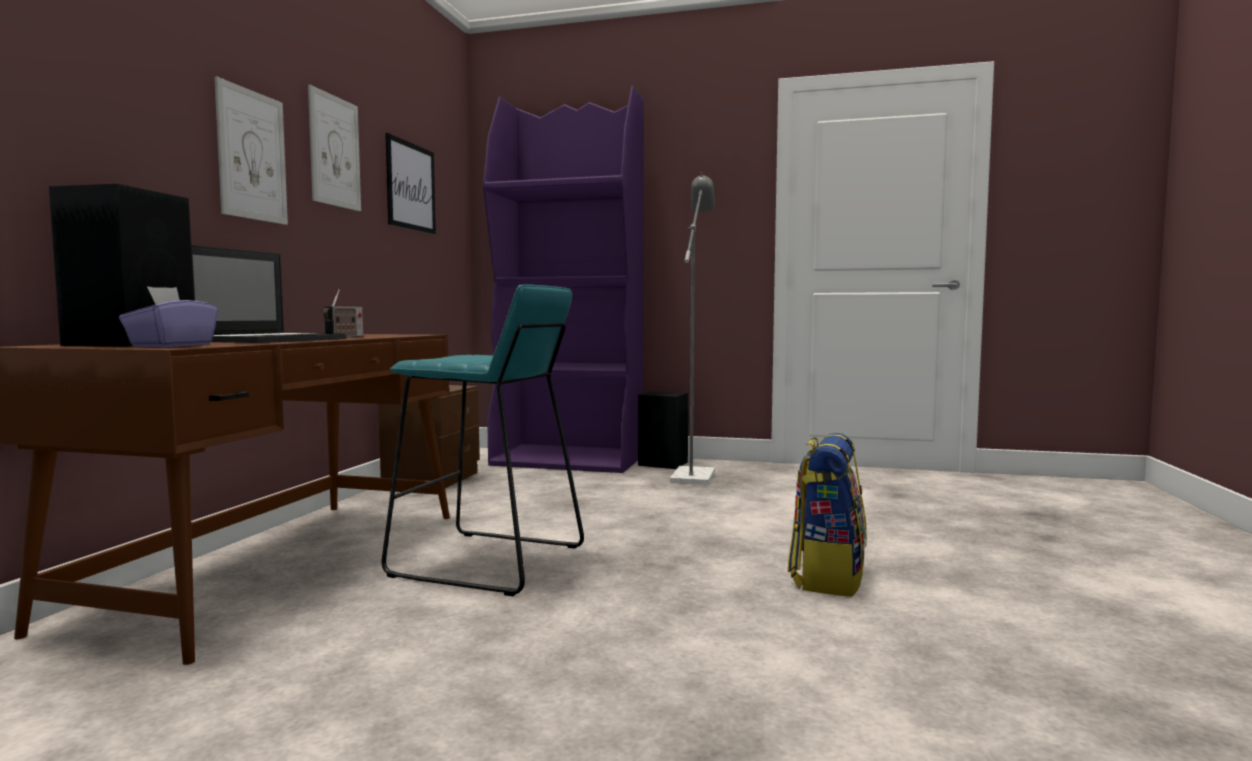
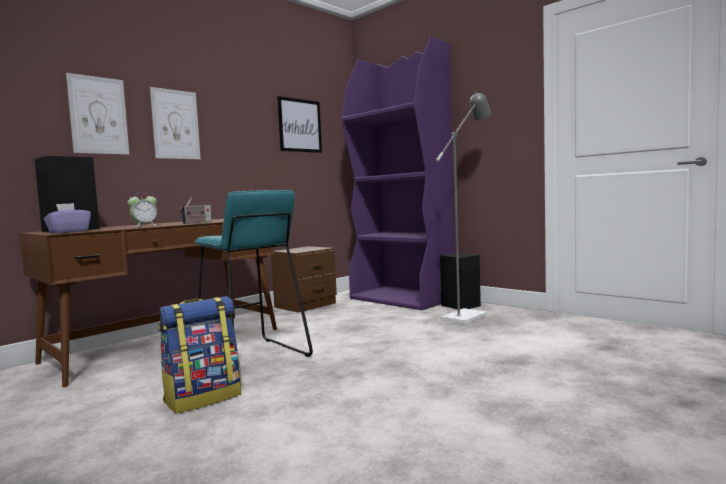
camera: 30 degrees right, 0 degrees up
(271, 340) = (144, 226): laptop -> alarm clock
(335, 151) = (236, 113): picture -> picture (98, 115)
(827, 577) = (427, 401): backpack -> backpack (203, 398)

